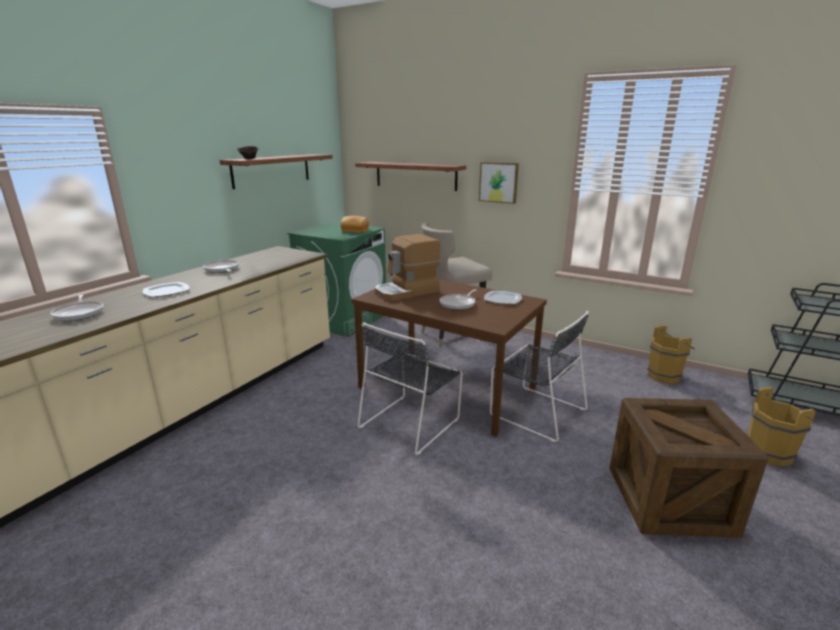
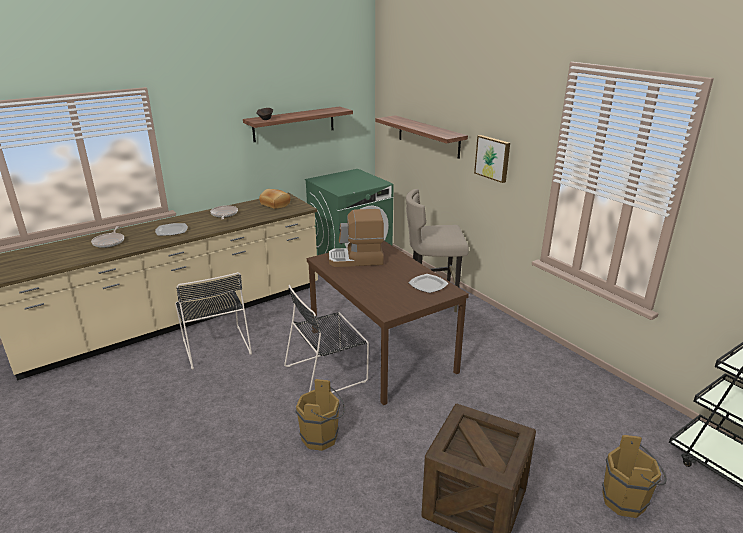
camera: 25 degrees right, 5 degrees up
(355, 231) = (362, 184): bread -> bread (274, 204)
(458, 304) = (384, 282): frying pan -> none
(535, 411) = (438, 393): black chair -> black chair (216, 345)
(666, 376) = (608, 396): brown bucket -> brown bucket (322, 438)

